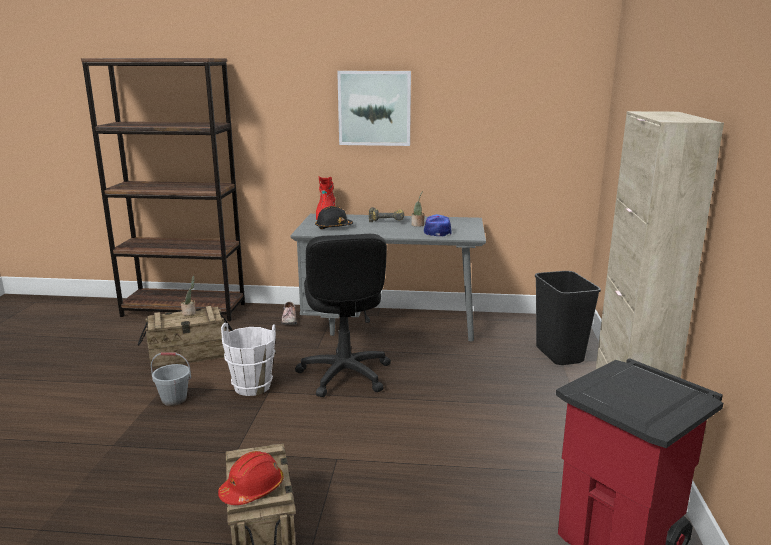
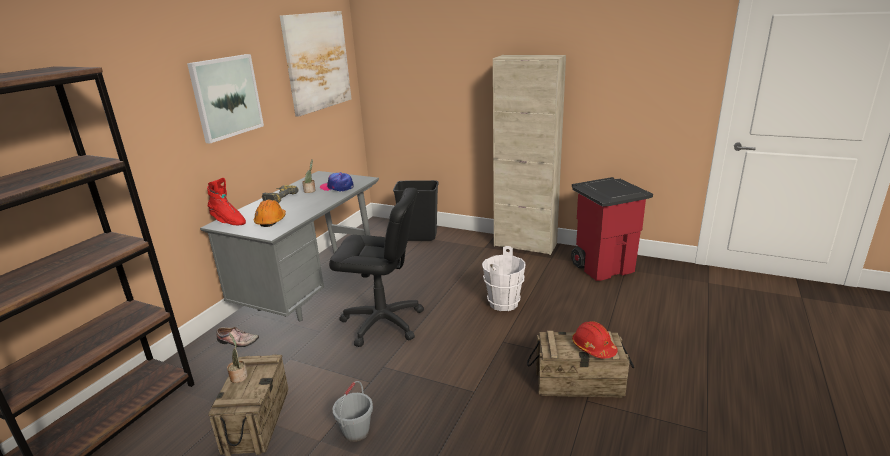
camera: 70 degrees left, 5 degrees up
(252, 387) = (368, 376): white bucket -> white bucket (504, 303)
(333, 227) = (271, 221): black hard hat -> orange hard hat
(523, 93) = (317, 61): none -> picture

